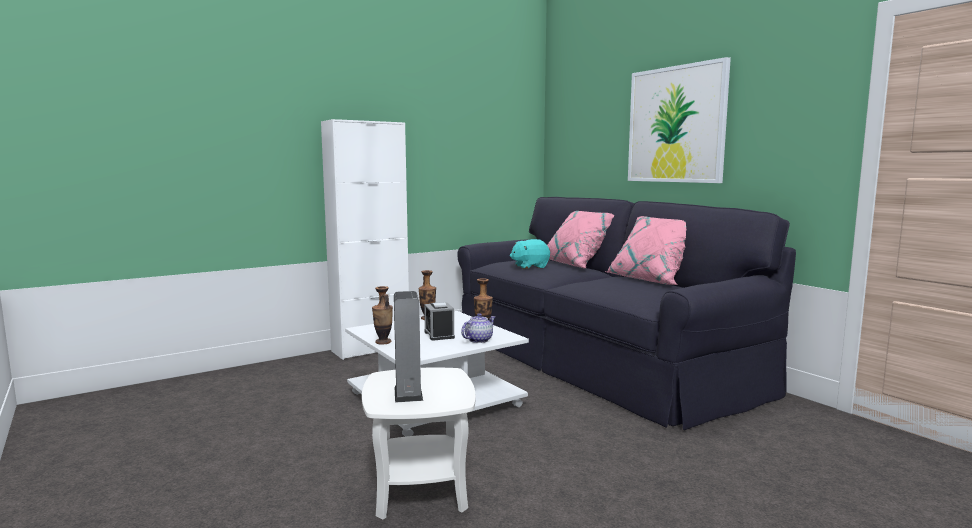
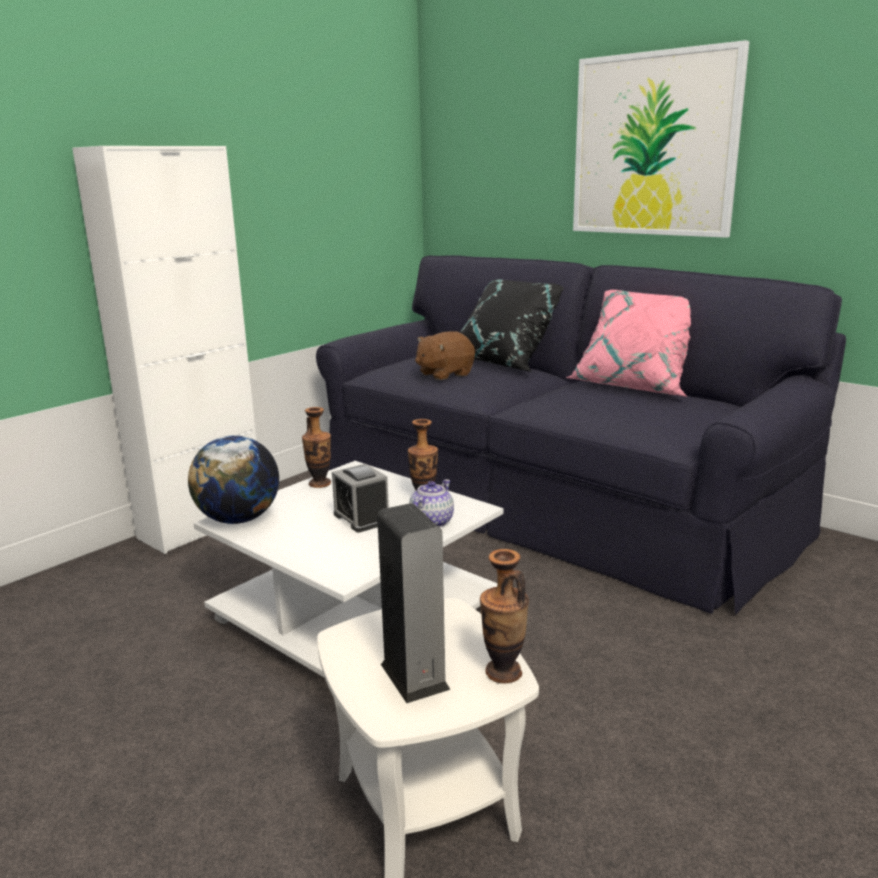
camera: 15 degrees left, 10 degrees up
(370, 329) = (239, 519): none -> globe
(383, 342) = (280, 548): vase -> vase (503, 672)
(530, 267) = (444, 374): turquoise plush toy -> brown plush toy
(577, 265) = (506, 363): pink pillow -> black pillow

